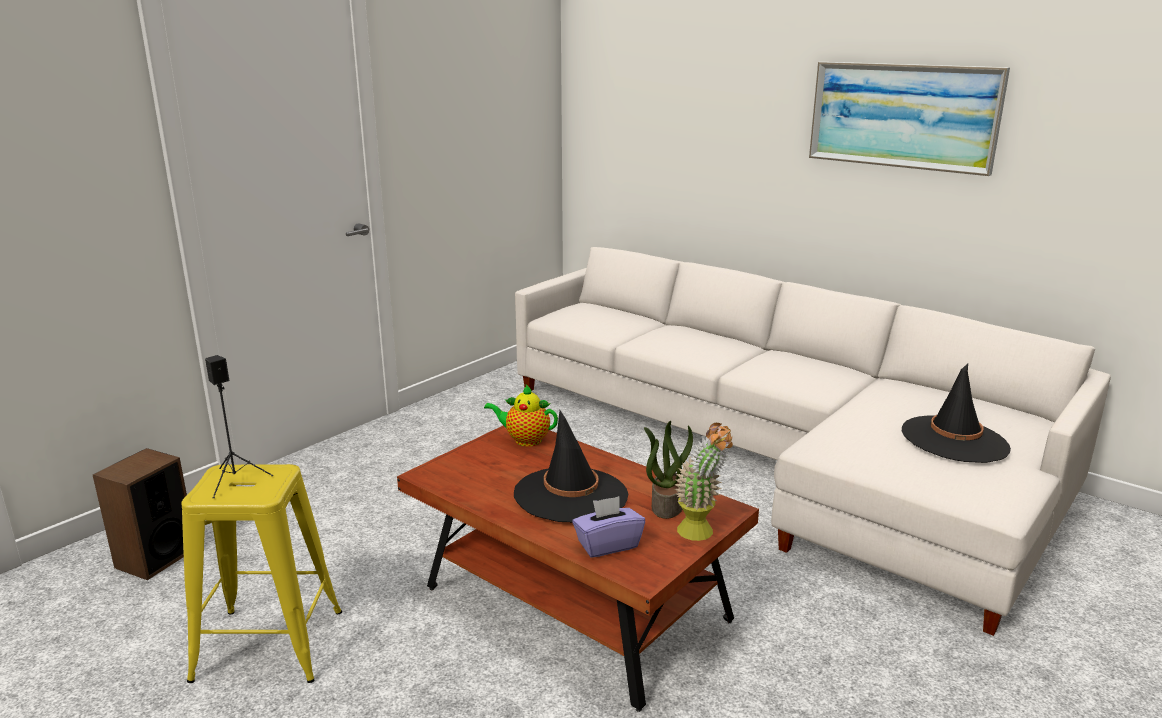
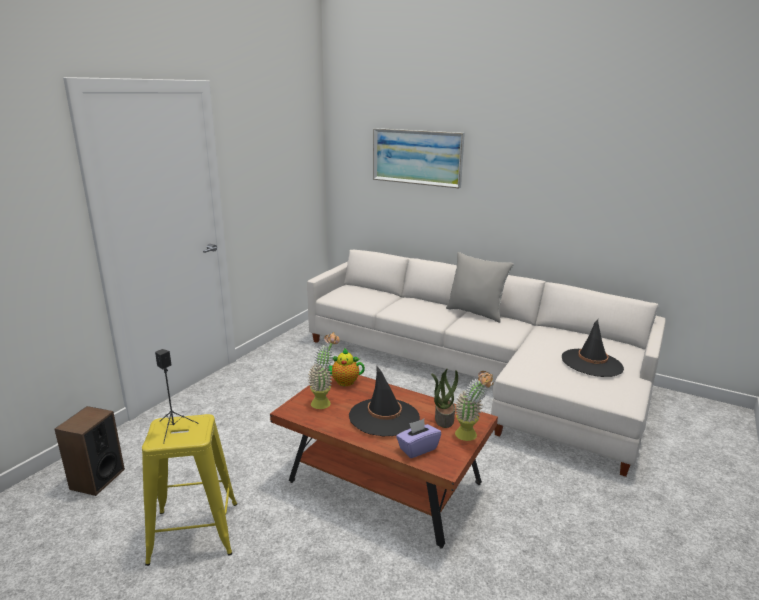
camera: 10 degrees left, 0 degrees up
(485, 465) = (324, 401): none -> potted plant
(779, 353) = (476, 313): none -> grey pillow
(903, 115) = (543, 171): picture -> picture (417, 157)

